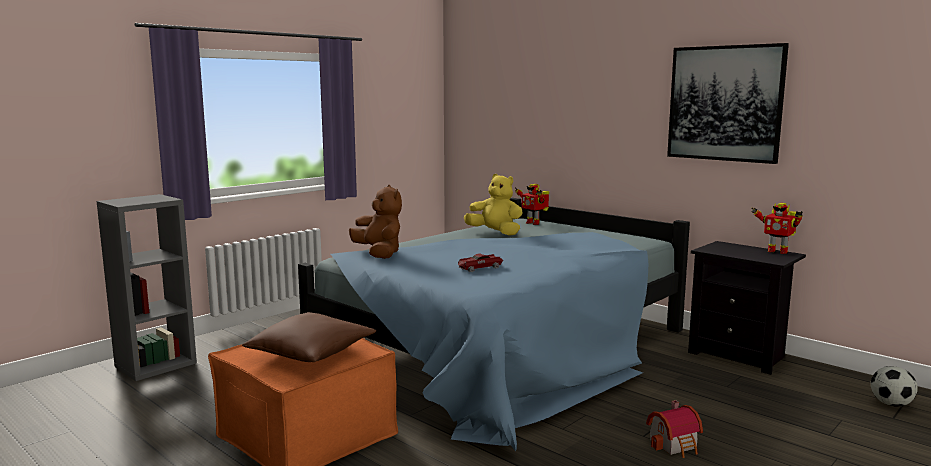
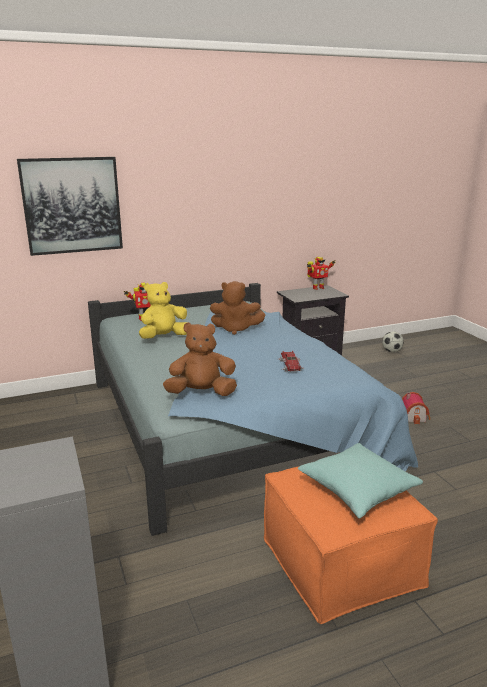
camera: 65 degrees left, 10 degrees up
(311, 353) = (357, 489): brown pillow -> turquoise pillow
(555, 245) = (235, 329): none -> brown plush toy
(725, 103) = (273, 194): picture -> picture (72, 205)

